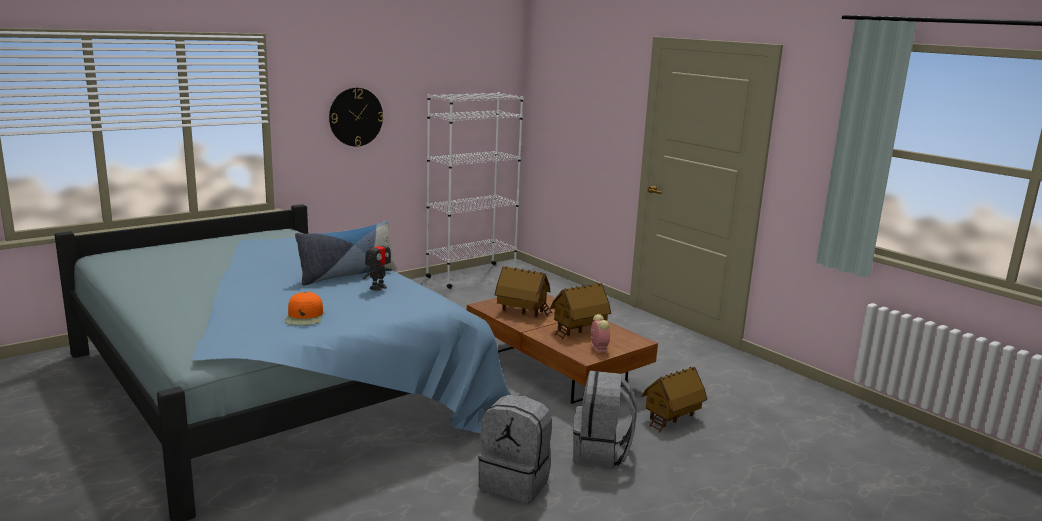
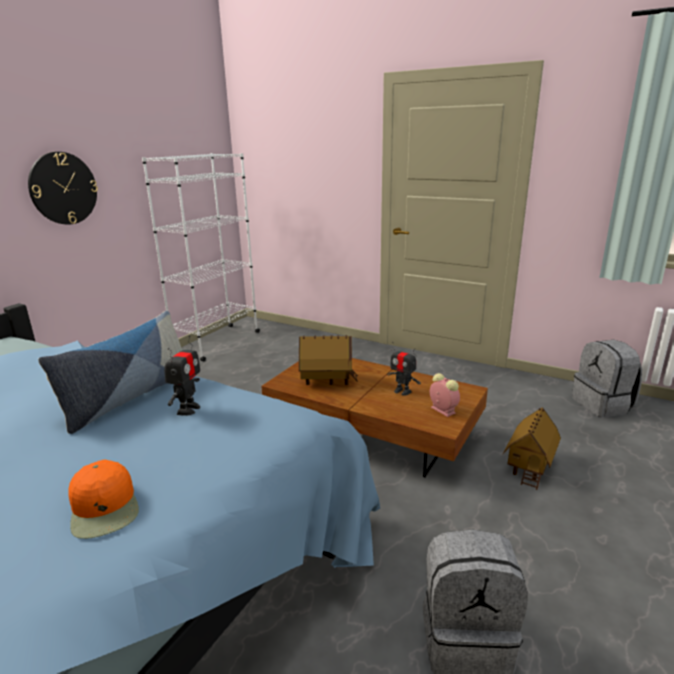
camera: 20 degrees left, 5 degrees up
(578, 330) = (402, 391): toy house -> toy robot
(601, 453) = (512, 543): grey backpack -> grey backpack (602, 405)

